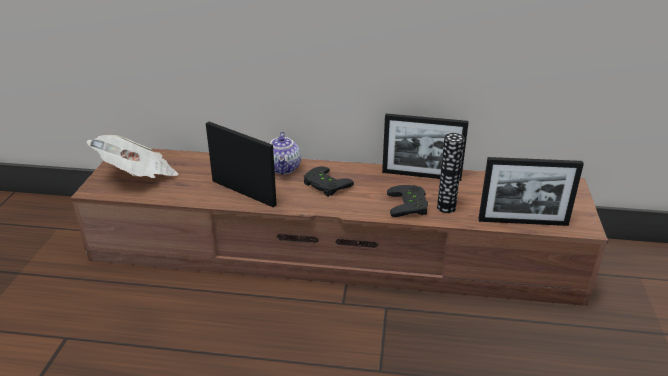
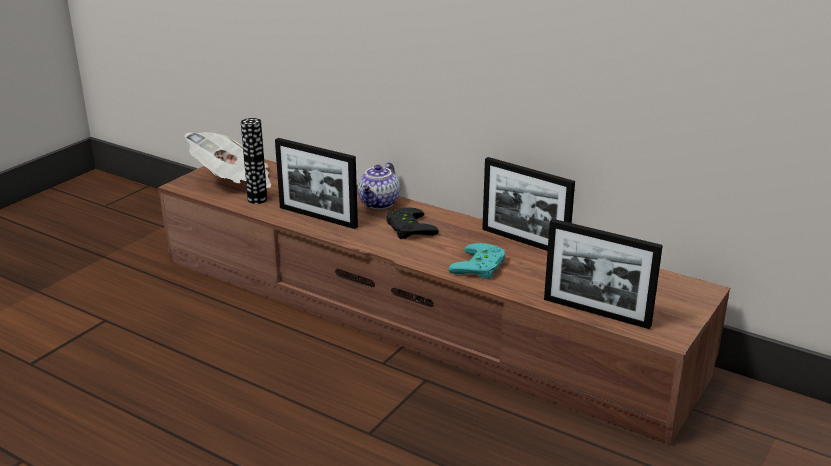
camera: 25 degrees right, 5 degrees down
(243, 193) = (318, 217): picture frame -> picture frame turned 150 degrees clockwise
(410, 205) = (482, 266): black game controller -> turquoise game controller
(446, 208) = (519, 278): vase -> vase (257, 199)

